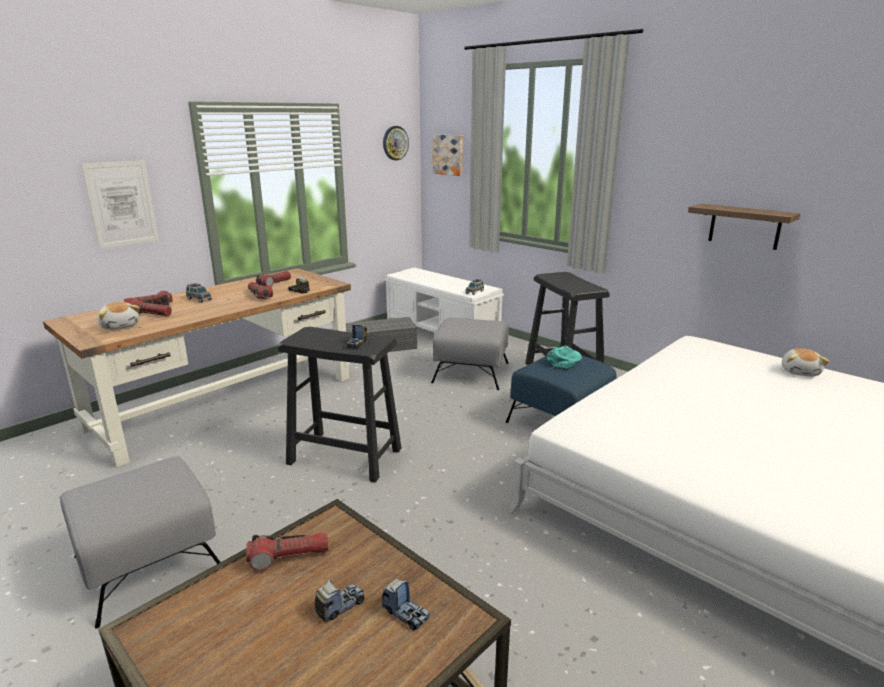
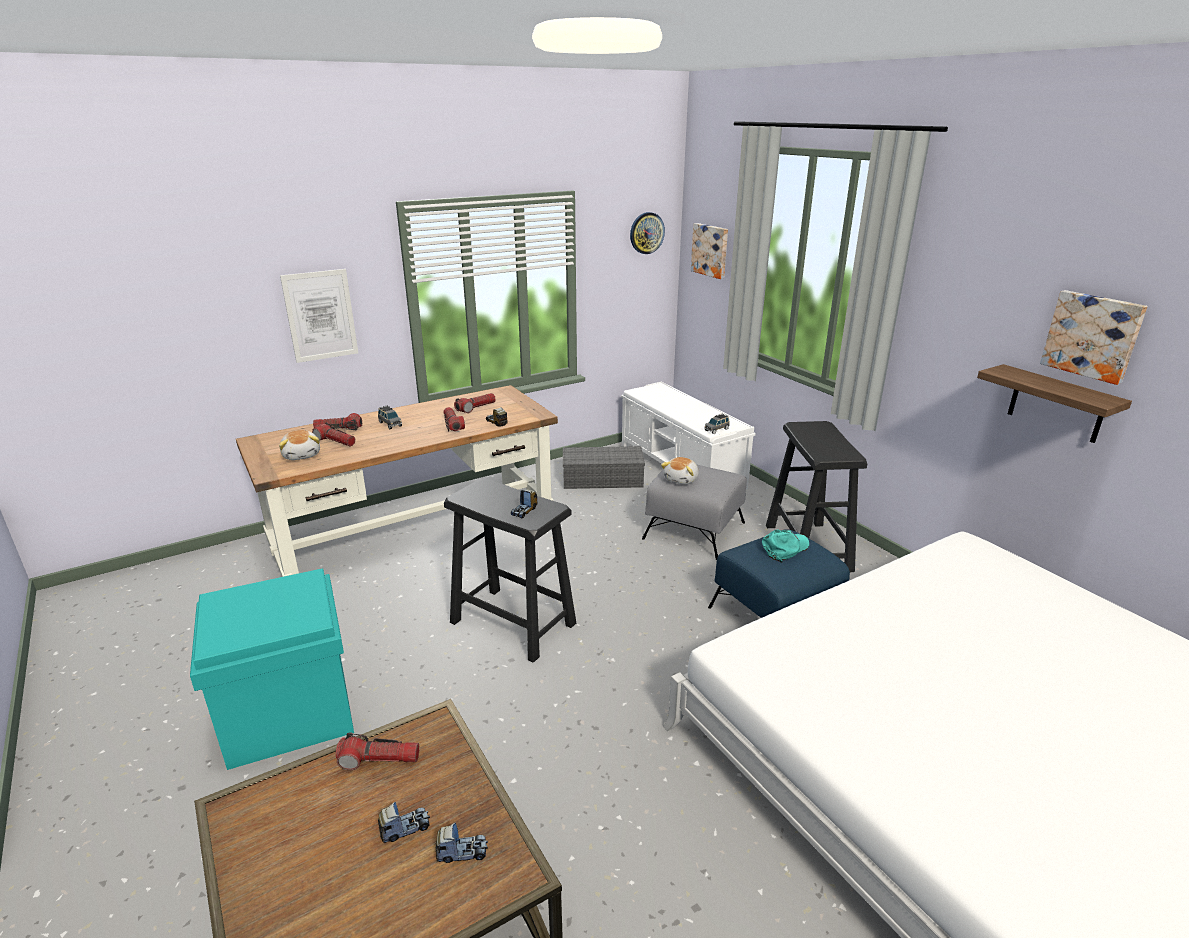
camera: 15 degrees right, 5 degrees up
(147, 563) = (288, 715): grey ottoman -> turquoise storage box
(405, 613) = (462, 852): toy truck -> toy truck turned 60 degrees counterclockwise
(766, 170) = (1093, 335): none -> picture
(800, 372) = (1091, 615): plush toy -> plush toy (682, 479)

